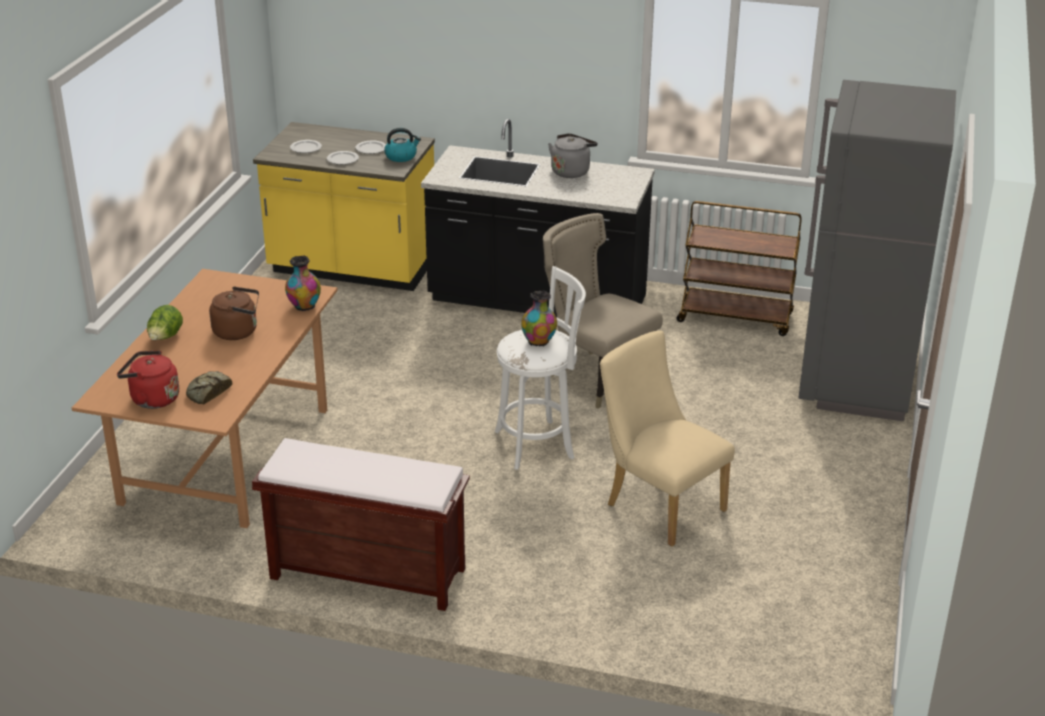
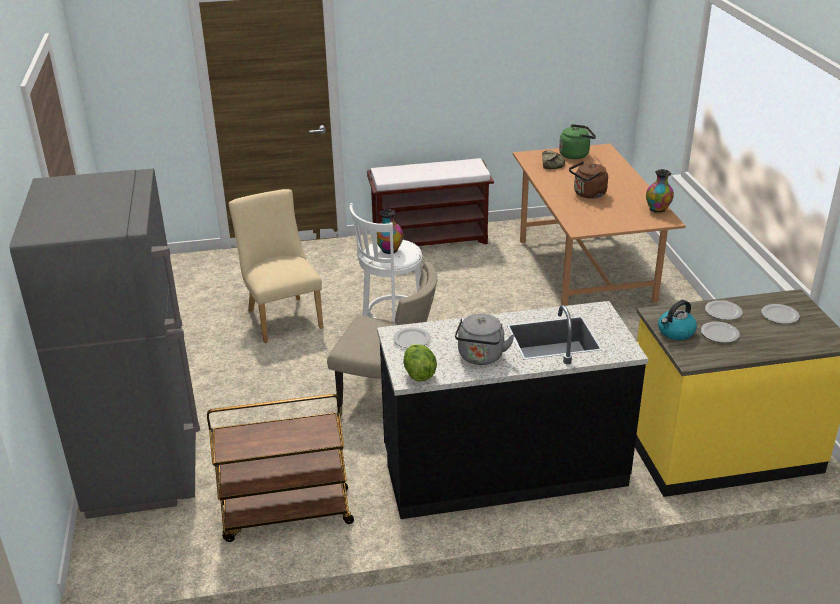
camera: 155 degrees right, 0 degrees up
(152, 399) = (575, 154): red kettle -> green kettle
(165, 338) = (624, 181): lettuce -> lettuce (419, 373)
(304, 306) = (572, 218): vase -> vase (658, 209)
(615, 194) = (411, 339): none -> plate
(658, 504) = (282, 317): beige chair -> beige chair turned 135 degrees counterclockwise

